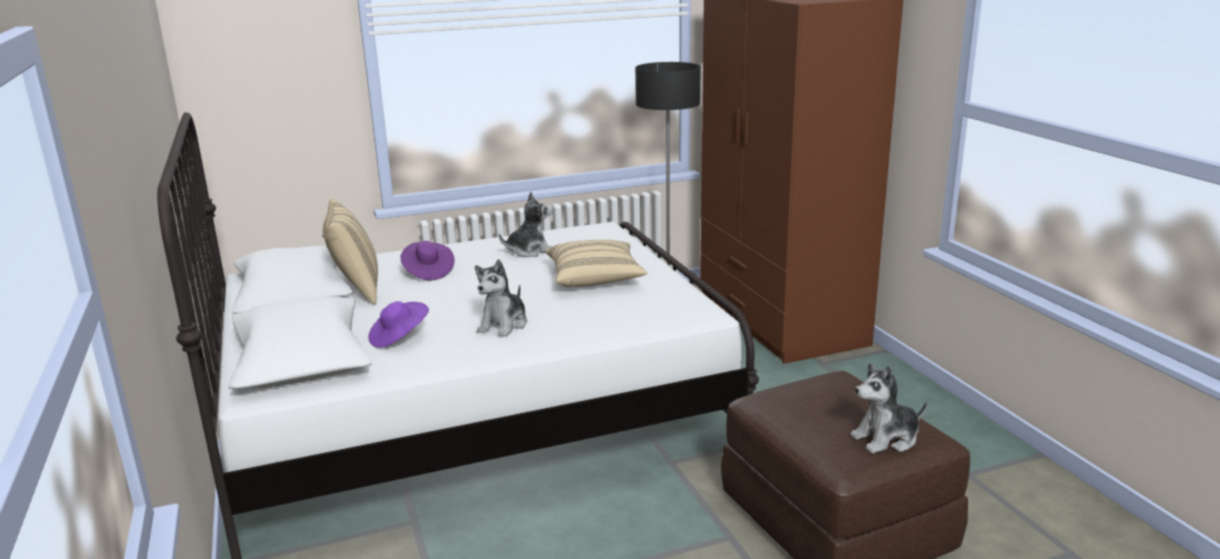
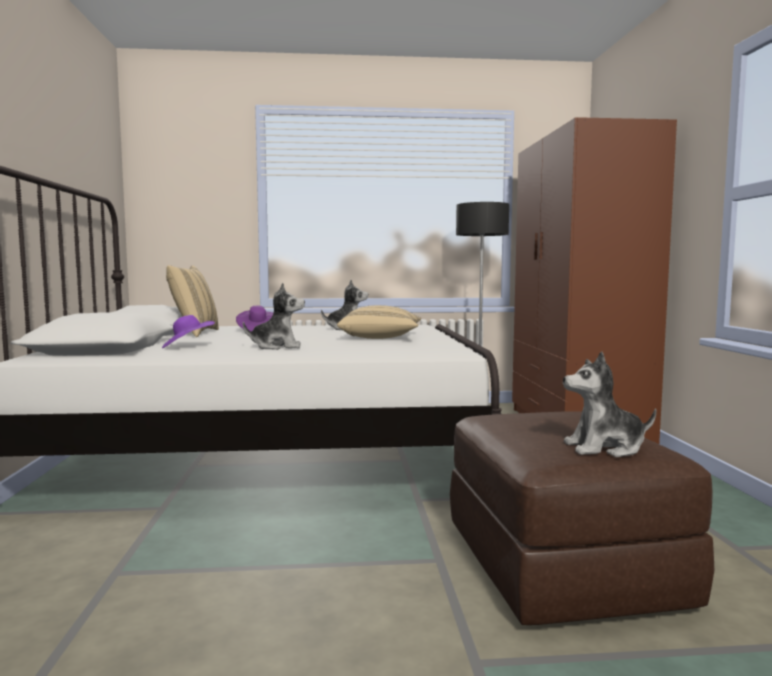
camera: 15 degrees right, 15 degrees down
(504, 325) = (277, 347): plush toy -> plush toy turned 135 degrees counterclockwise

